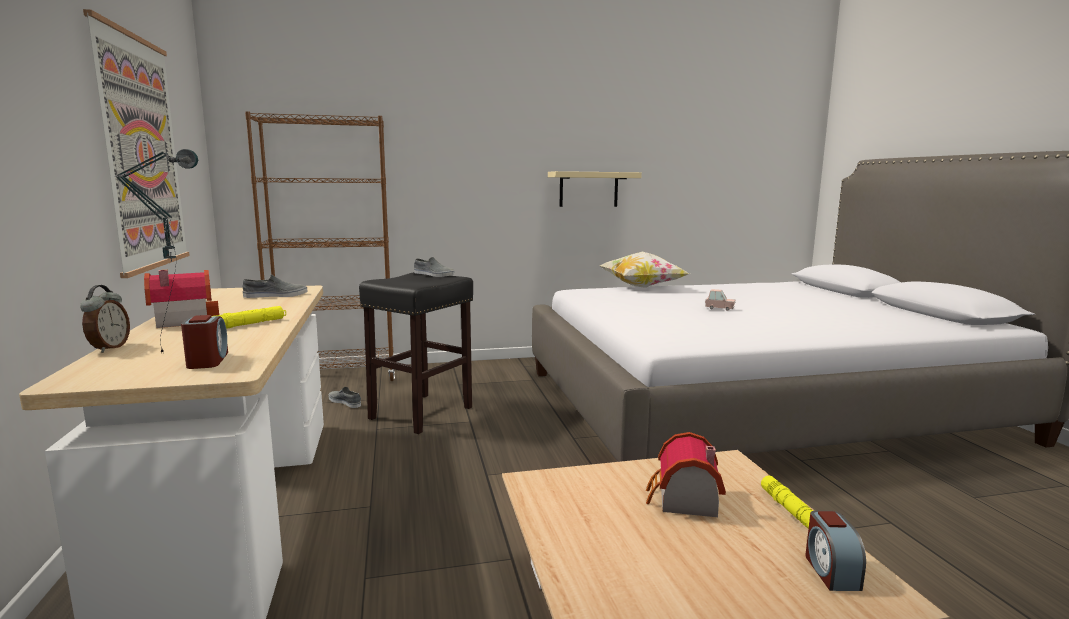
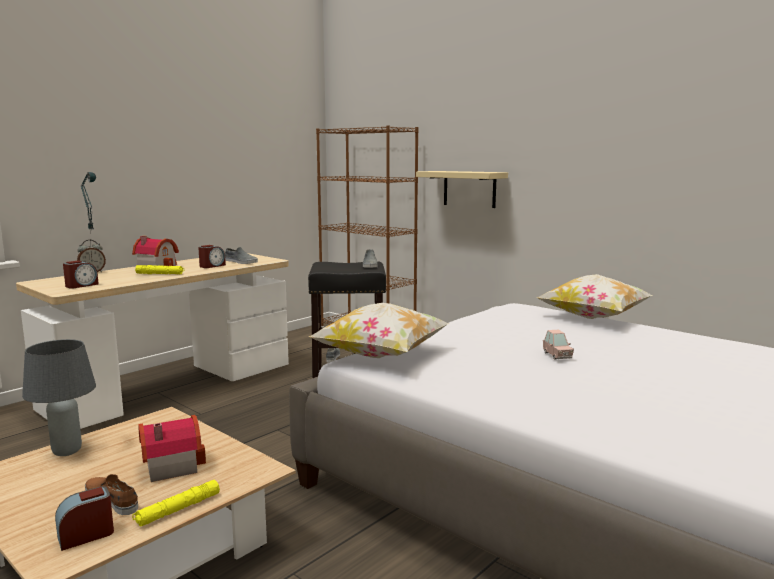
camera: 55 degrees right, 0 degrees up
(142, 154) = (220, 164): picture -> none
(264, 305) = (212, 266): none -> alarm clock
(579, 560) = (66, 452): none -> grey table lamp
(588, 189) = (606, 193): beige shelf -> beige shelf (469, 189)
(663, 337) = (382, 356): none -> pillow
(749, 545) = (112, 499): none -> brown shoe

